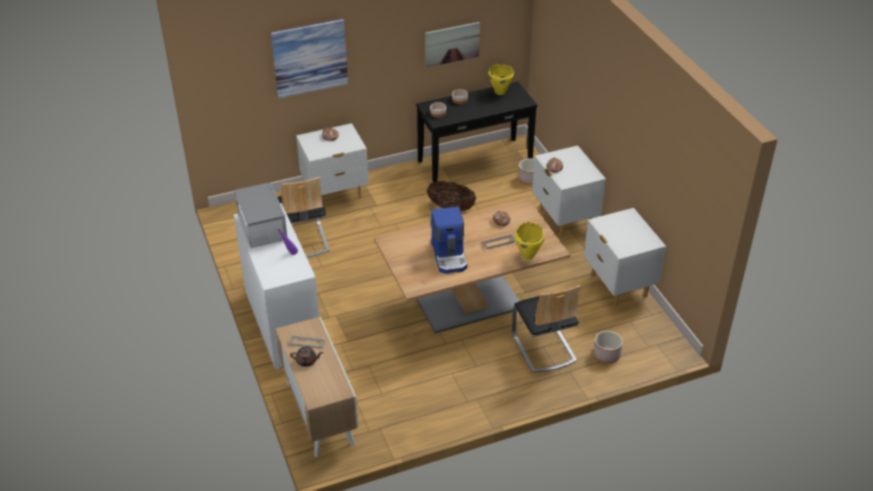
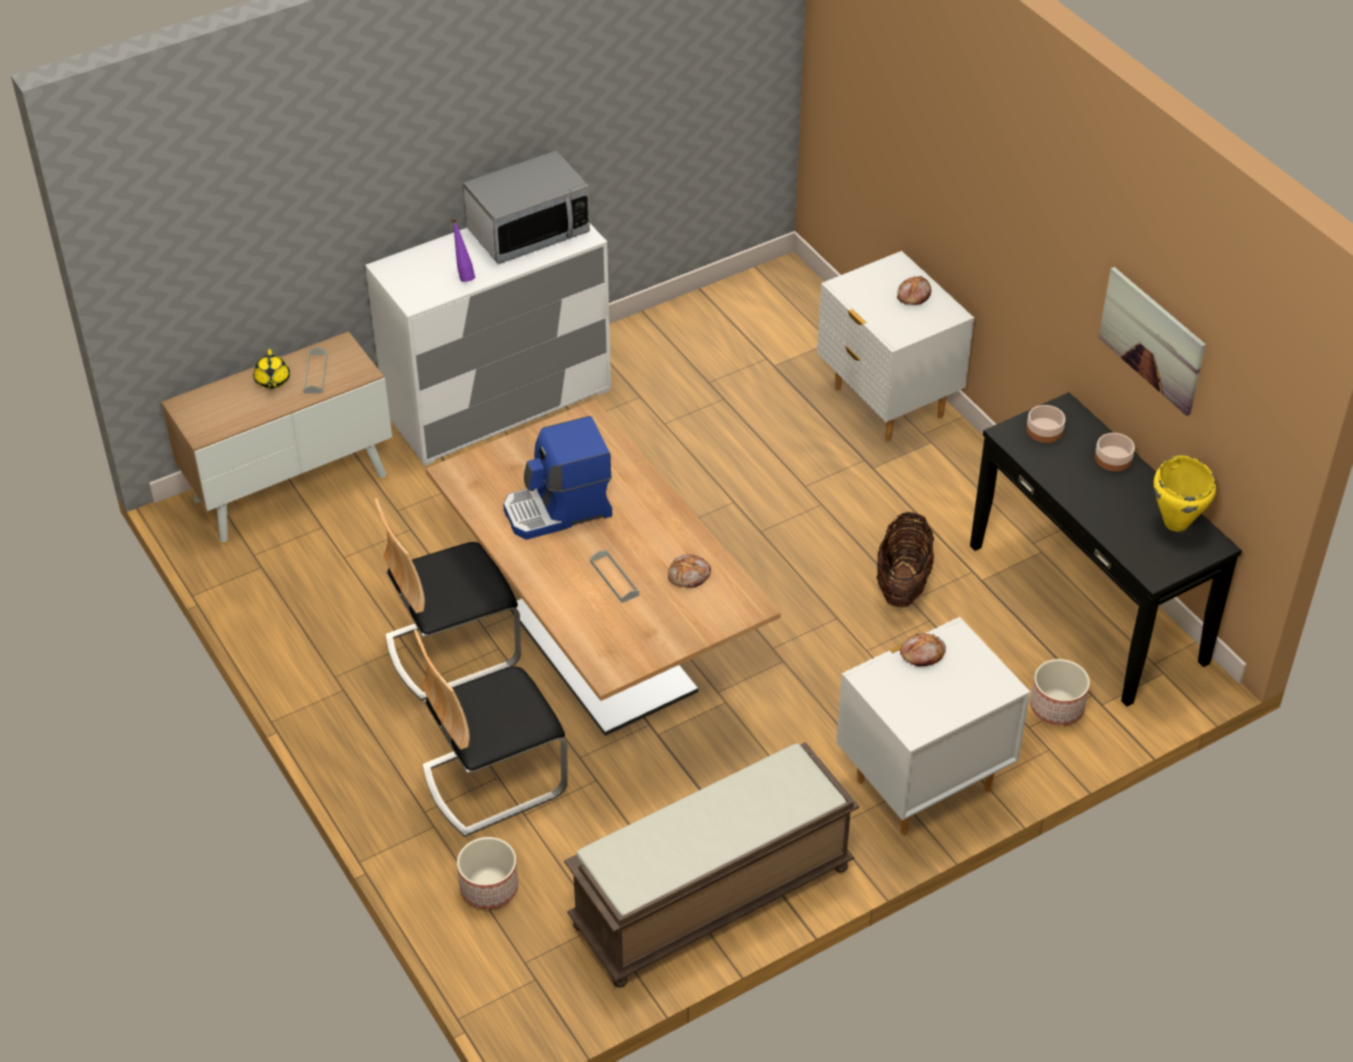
camera: 80 degrees right, 5 degrees up
(303, 240) = (732, 385): chair -> chair (451, 649)
(307, 361) = (272, 381): brown teapot -> yellow teapot
(310, 58) = (946, 131): picture -> none
(528, 255) = (583, 628): yellow cooking pot -> none
(618, 286) = (711, 899): white nightstand -> brown bench

